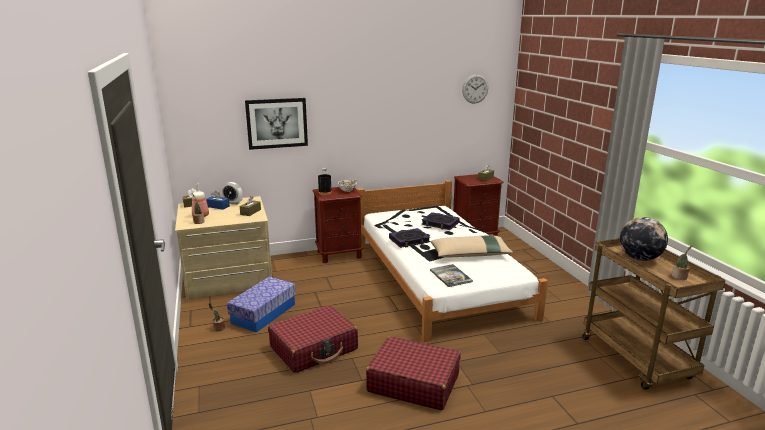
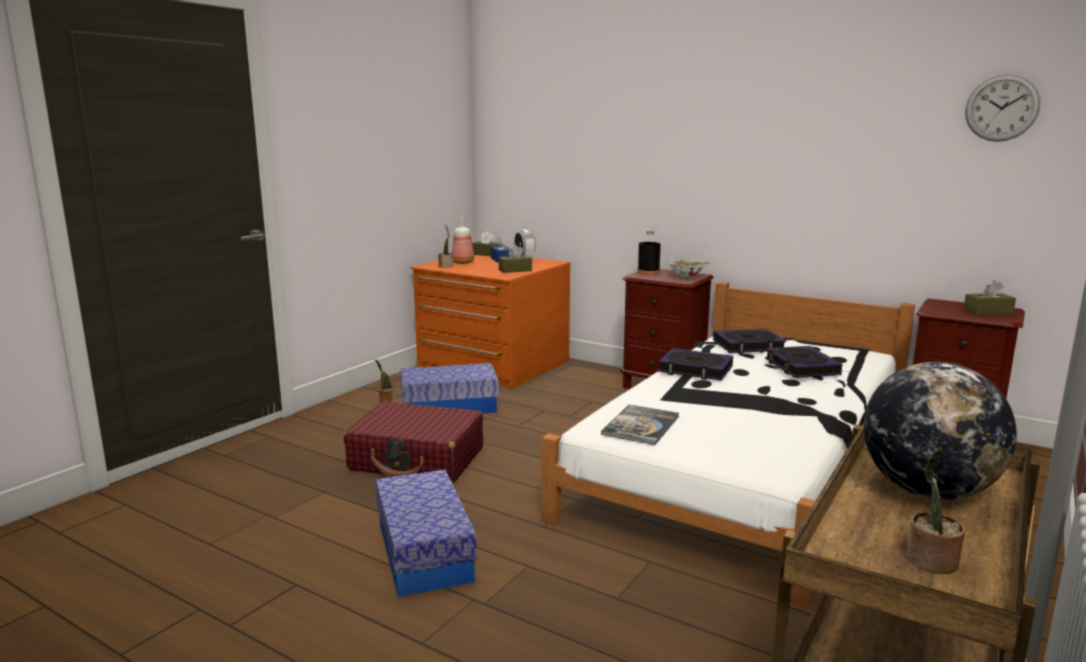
camera: 50 degrees right, 5 degrees down
(228, 278) = (493, 364): beige dresser -> orange dresser
(277, 123) = (605, 152): picture -> none
(400, 220) = (748, 346): none -> book
(413, 383) = (424, 552): red suitcase -> storage box
(470, 254) = (751, 416): beige pillow -> none

